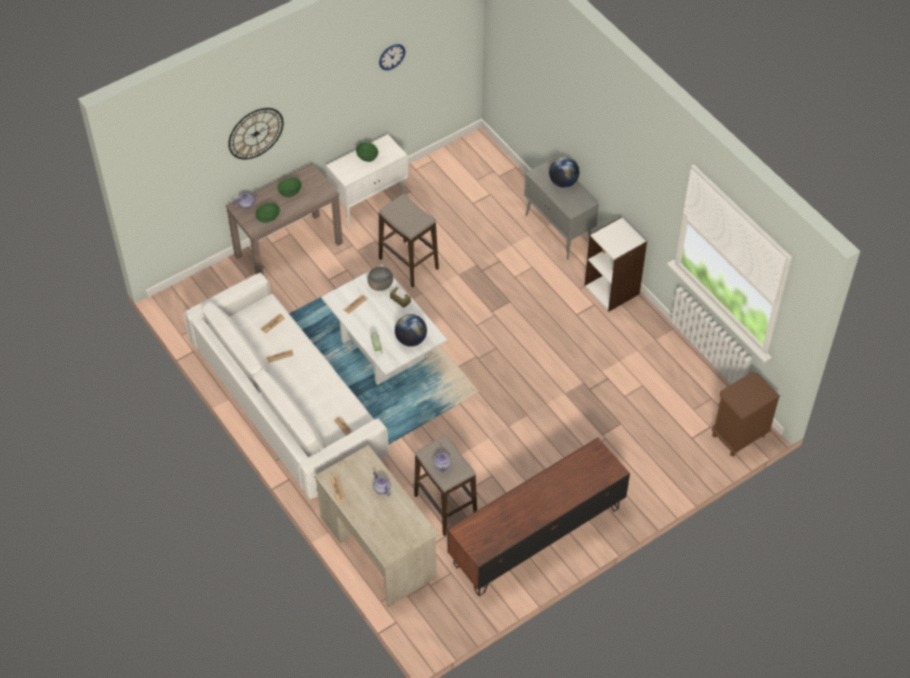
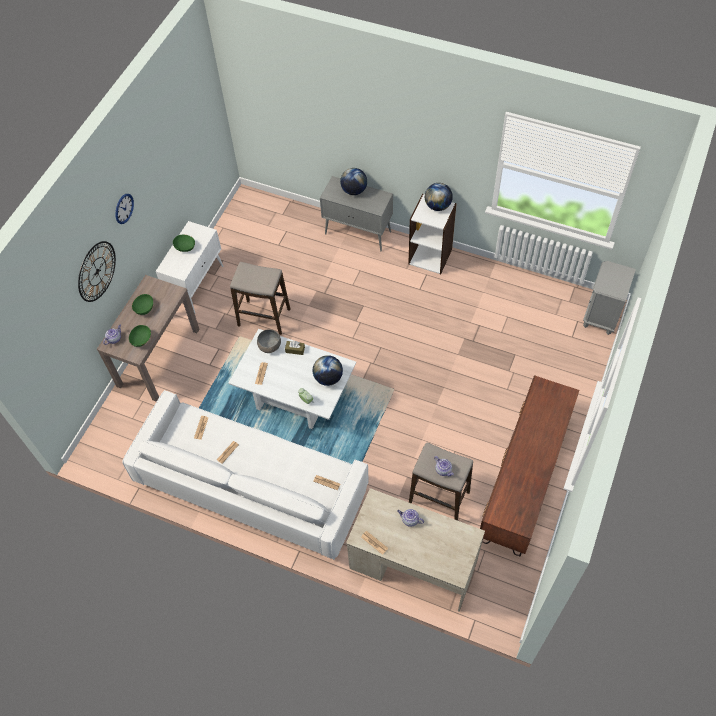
camera: 30 degrees left, 5 degrees up
(391, 56) = (171, 149): wall clock -> wall clock (124, 208)
(626, 235) = (438, 206): none -> globe
(738, 436) = (601, 316): brown nightstand -> grey nightstand

